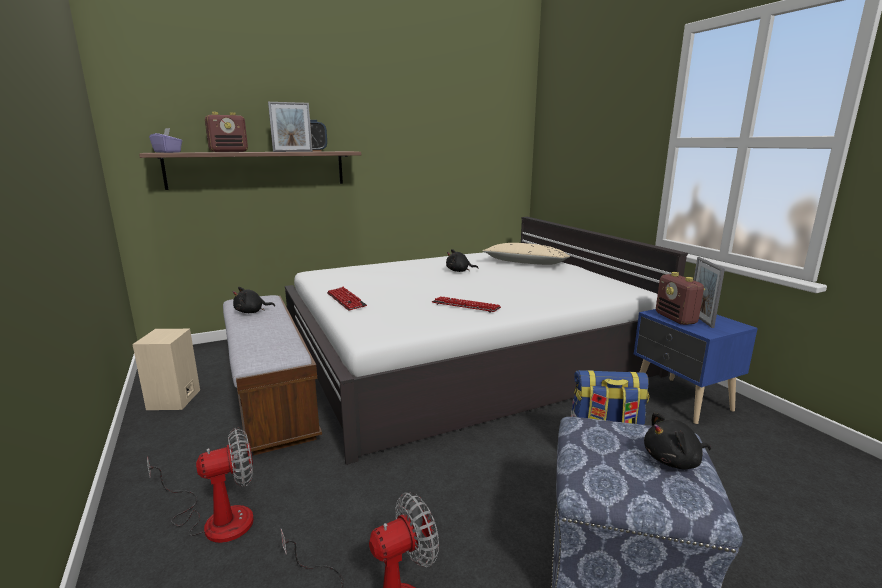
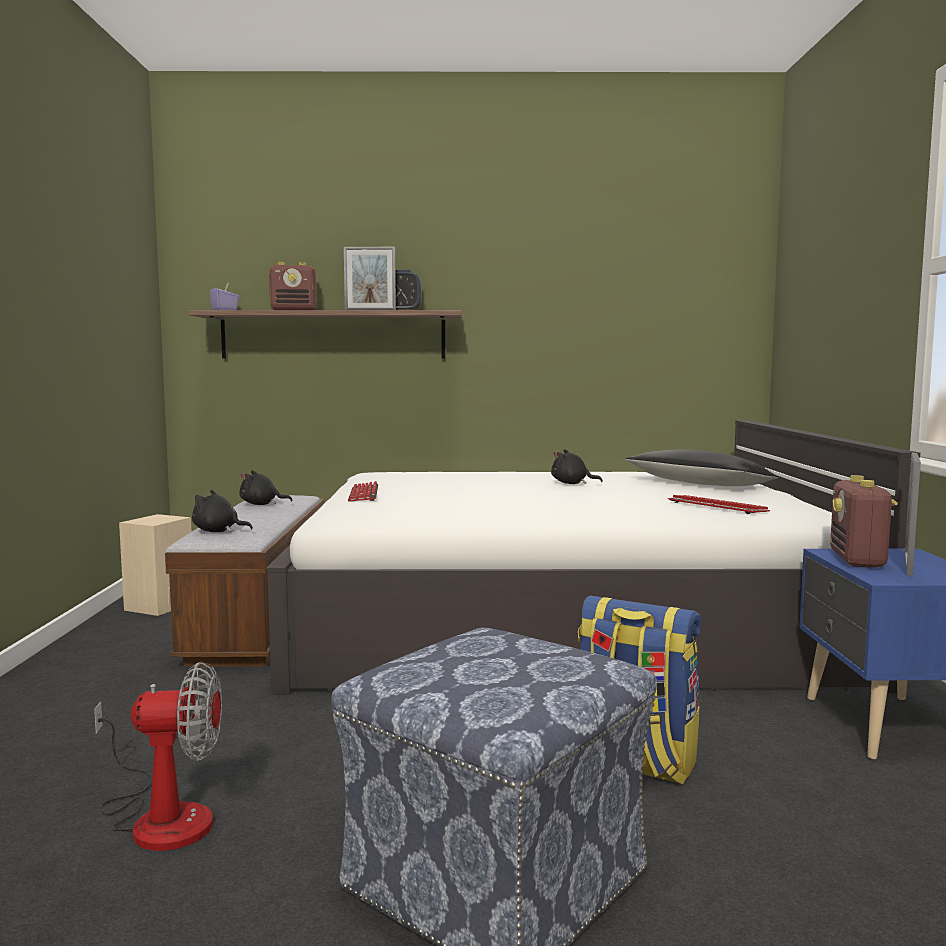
camera: 25 degrees right, 10 degrees down
(216, 519) = (88, 709): fan -> none
(466, 306) = (509, 511): keyboard -> keyboard (716, 507)
(526, 263) = (699, 484): beige pillow -> black pillow
(674, 461) = (541, 676): black plush toy -> black plush toy (218, 531)

